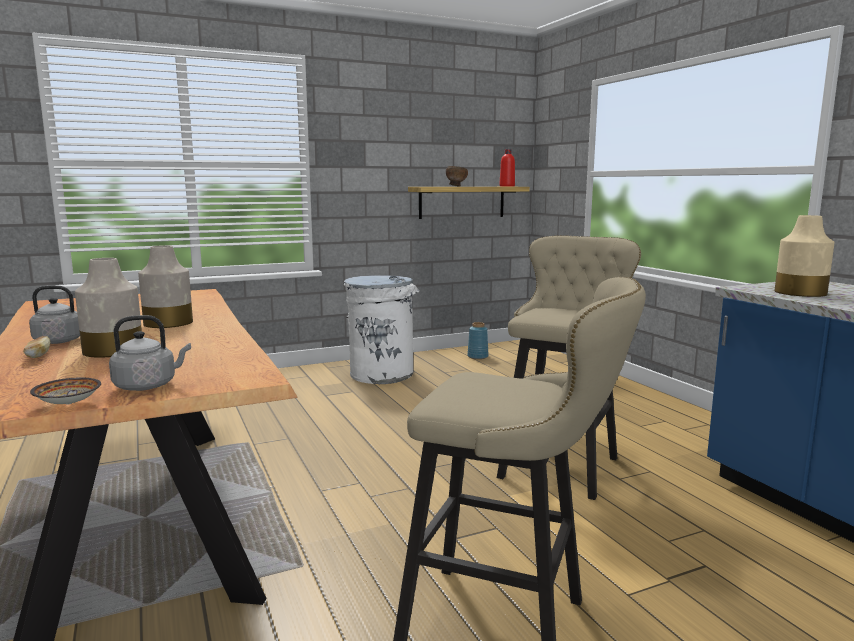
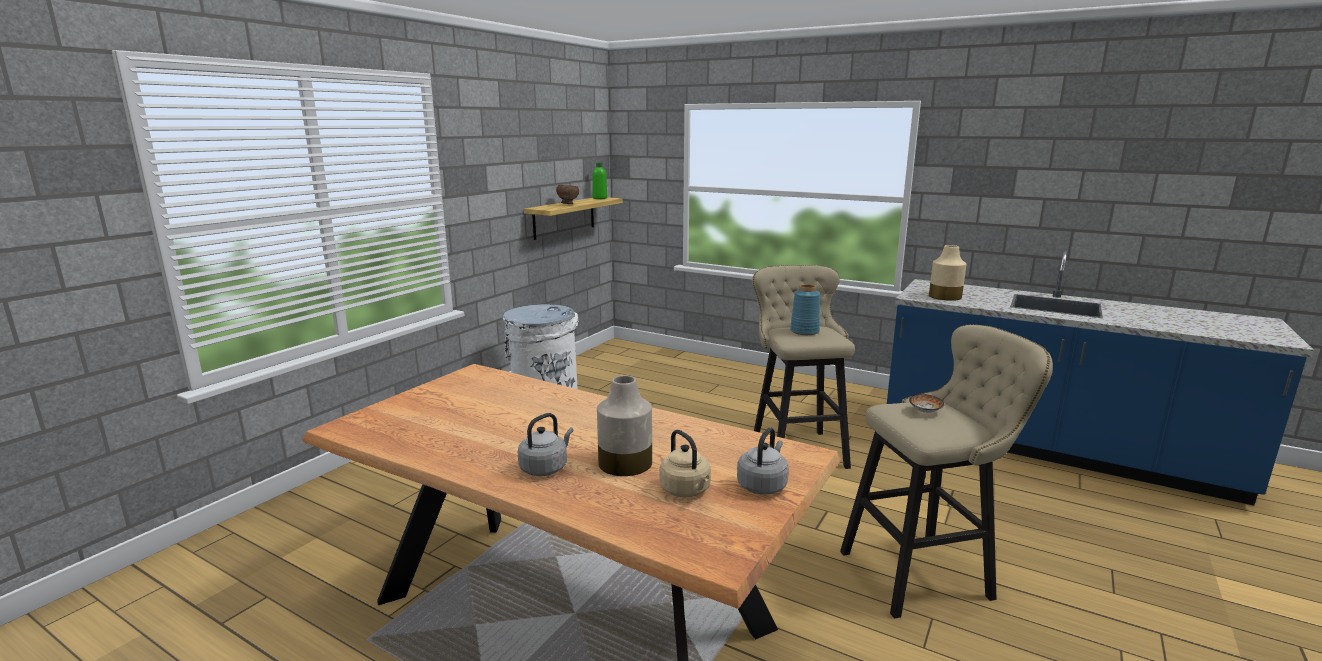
camera: 35 degrees left, 5 degrees up
(38, 356) = (584, 490): bread -> none
(68, 404) = (762, 520): bowl -> bowl (925, 411)
(89, 373) = (686, 491): none -> beige kettle
(167, 323) = (571, 419): beige vase -> none
(478, 357) = (602, 366): blue vase -> blue vase (805, 331)
(507, 186) = (600, 198): red bottle -> green bottle

